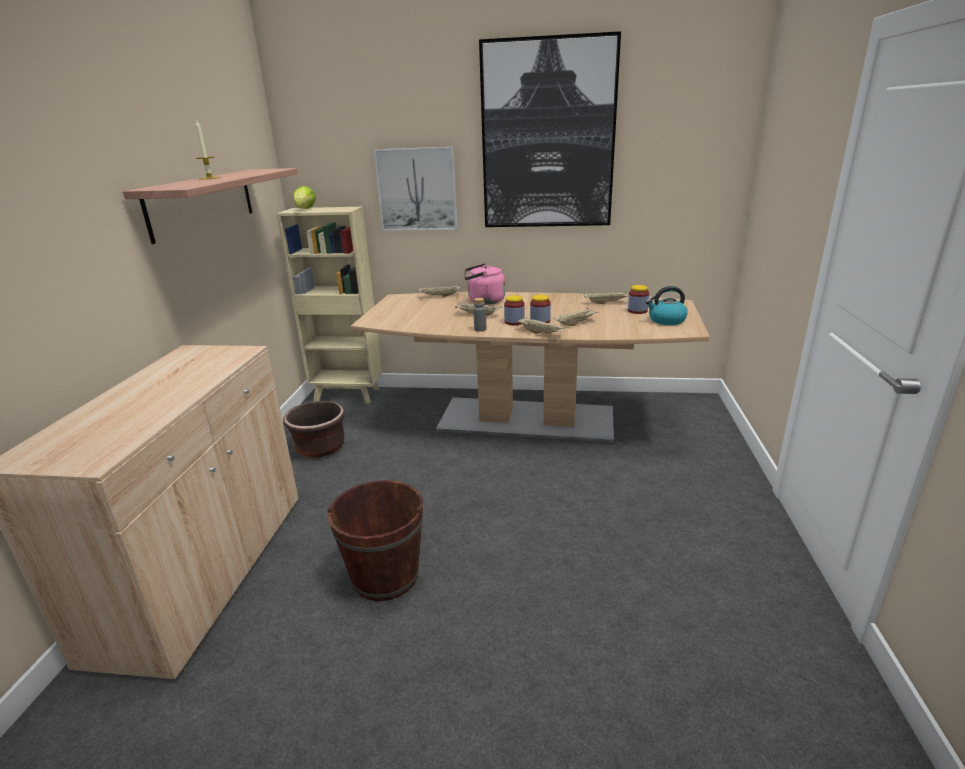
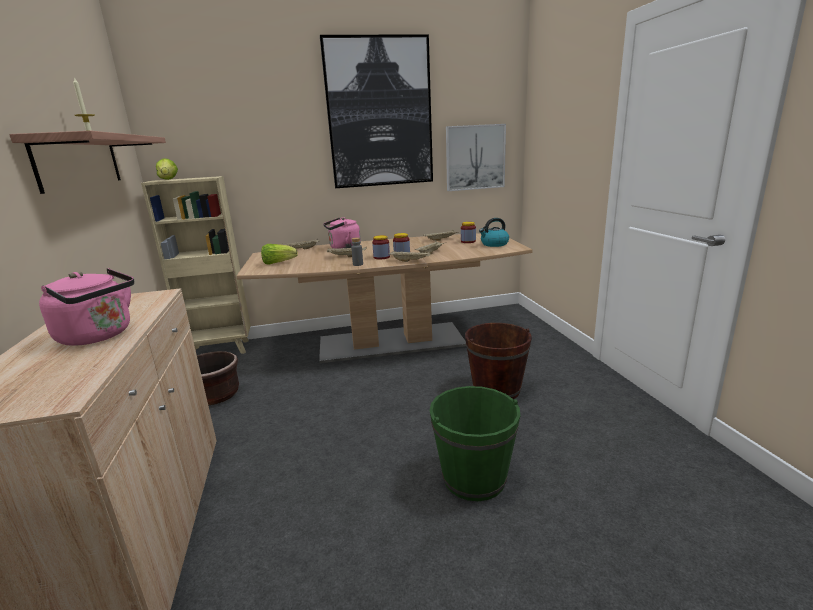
camera: 20 degrees left, 5 degrees down
(165, 396) = (99, 336): none -> pink kettle
(385, 576) = (338, 484): brown bucket -> brown bucket (496, 389)
(401, 314) = (278, 263): none -> lettuce
(417, 189) = (273, 159): picture -> picture (475, 157)
(523, 610) = (474, 478): none -> green bucket

